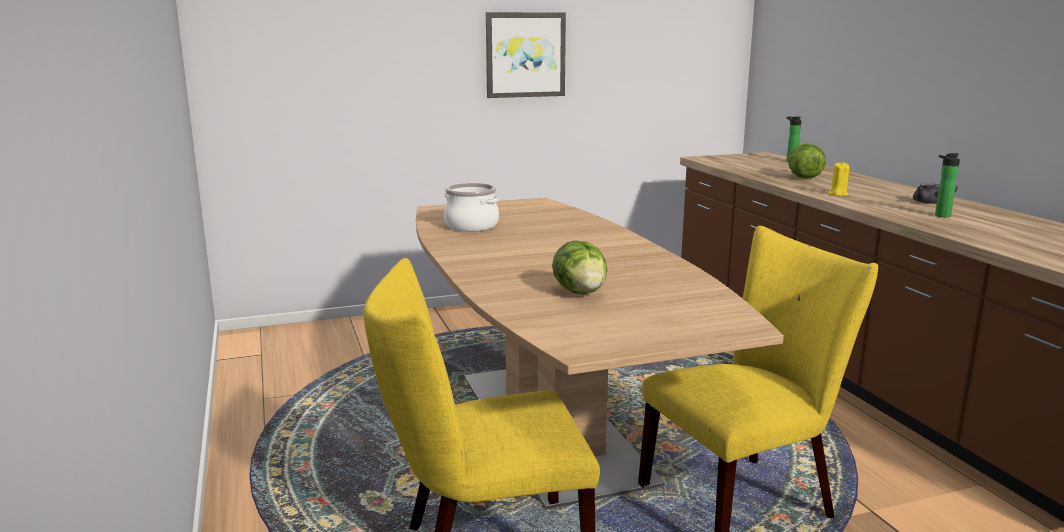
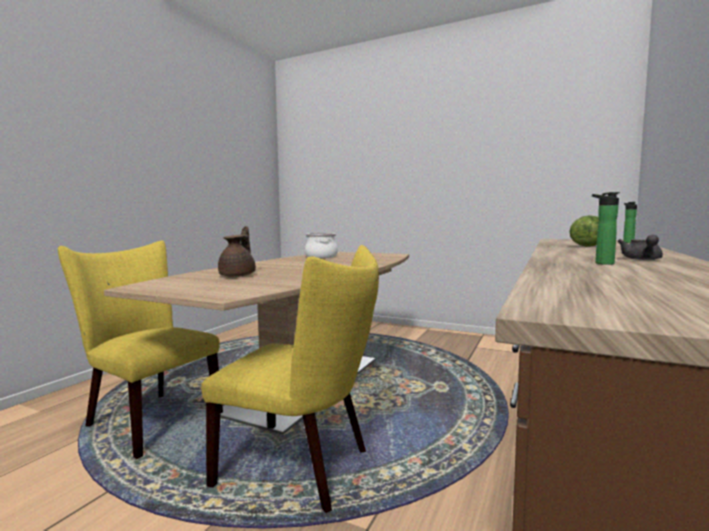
camera: 45 degrees right, 10 degrees down
(525, 55) = (440, 171): picture -> none
(580, 292) = (238, 275): lettuce -> brown teapot
(837, 194) = (564, 251): yellow candle -> none

